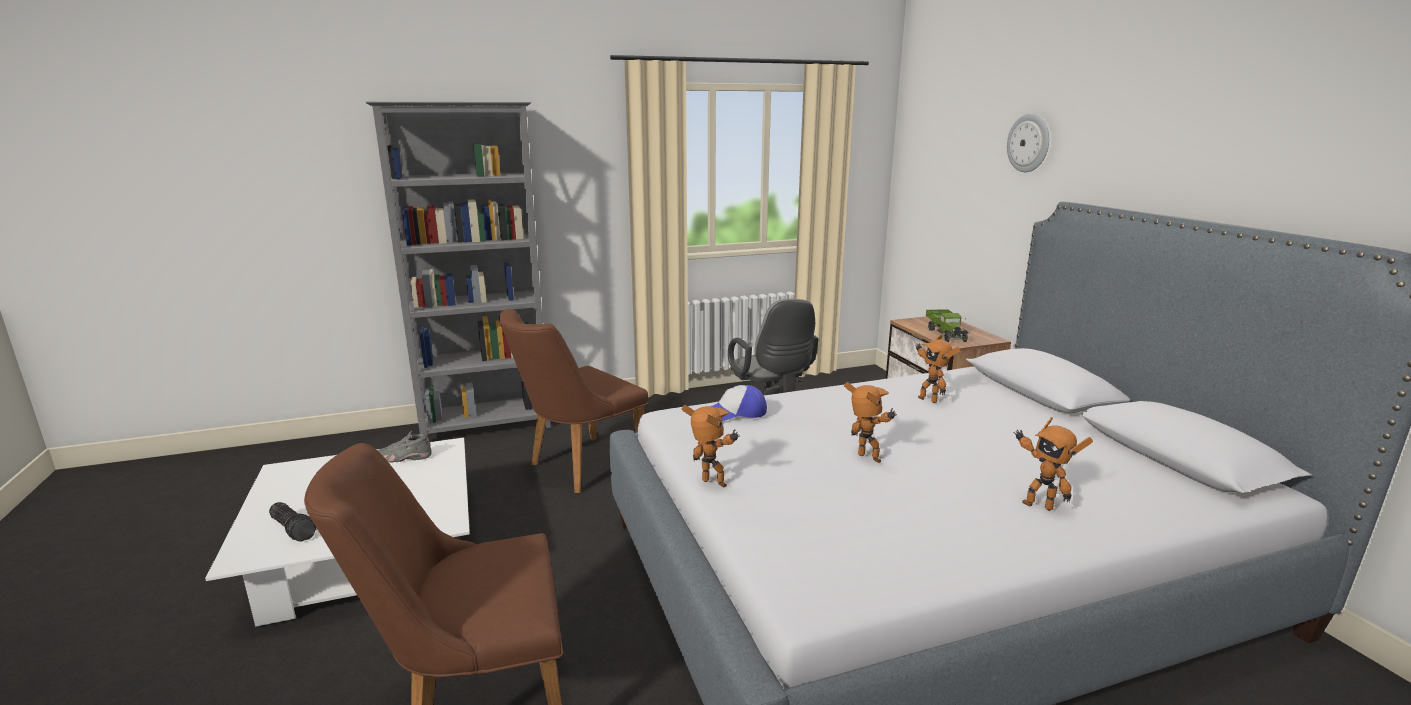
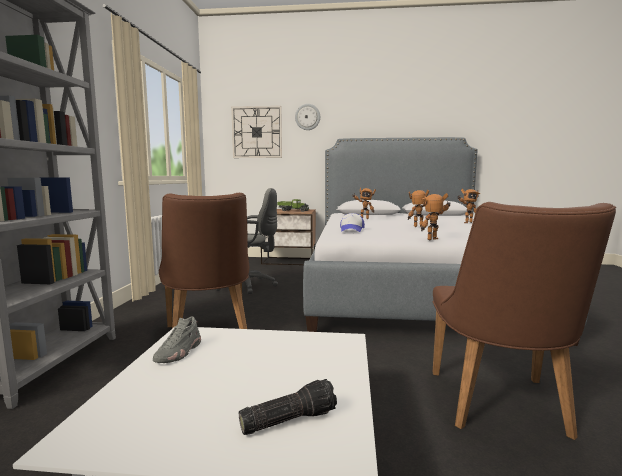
camera: 65 degrees left, 10 degrees down
(952, 167) = (257, 132): none -> wall clock

